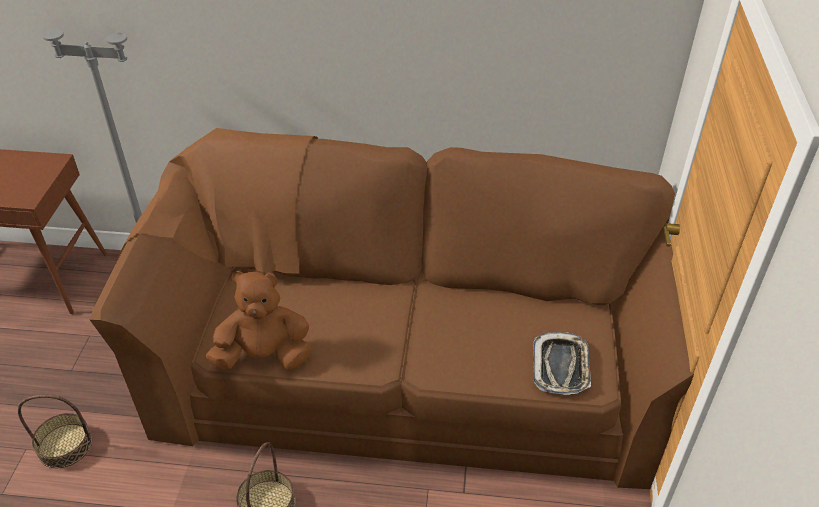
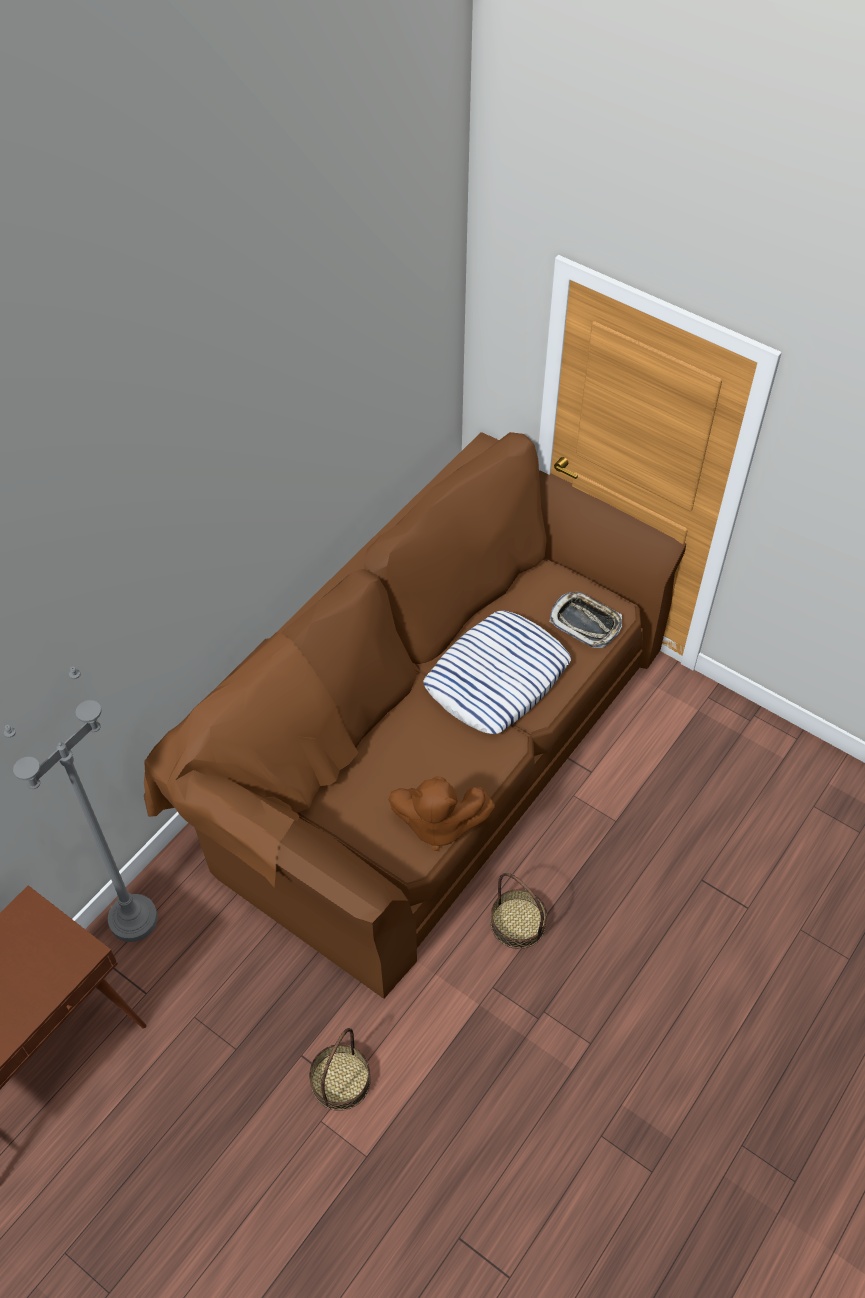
camera: 60 degrees left, 10 degrees up
(264, 356) = (438, 824): brown plush toy -> brown plush toy turned 105 degrees counterclockwise
(446, 331) = (497, 678): none -> pillow

